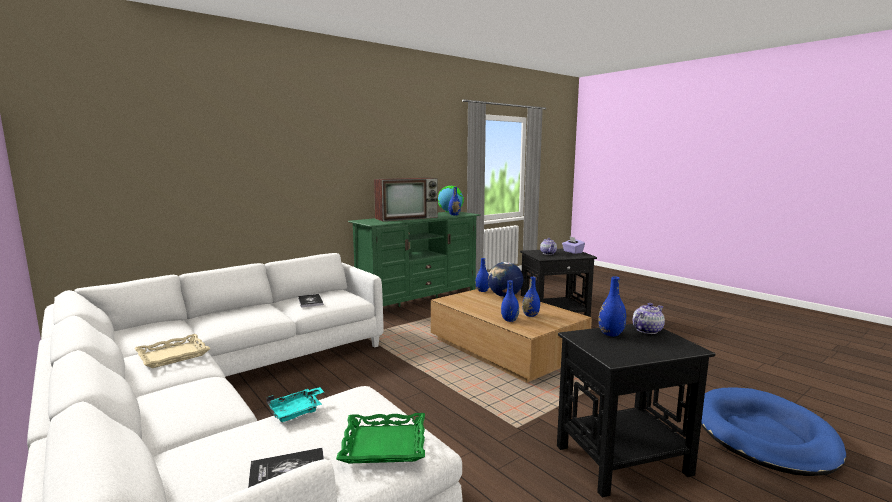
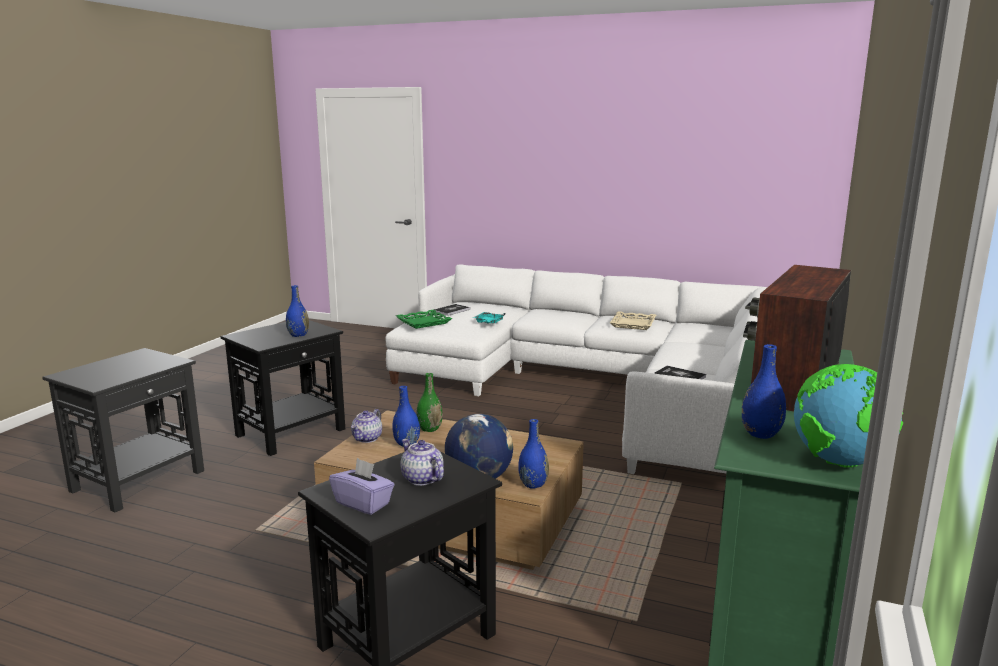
camera: 150 degrees right, 5 degrees up
(509, 320) = (429, 429): blue vase -> green vase
(647, 330) = (265, 342): teapot -> teapot (367, 438)
(764, 435) = (139, 480): blue dog bed -> black side table

